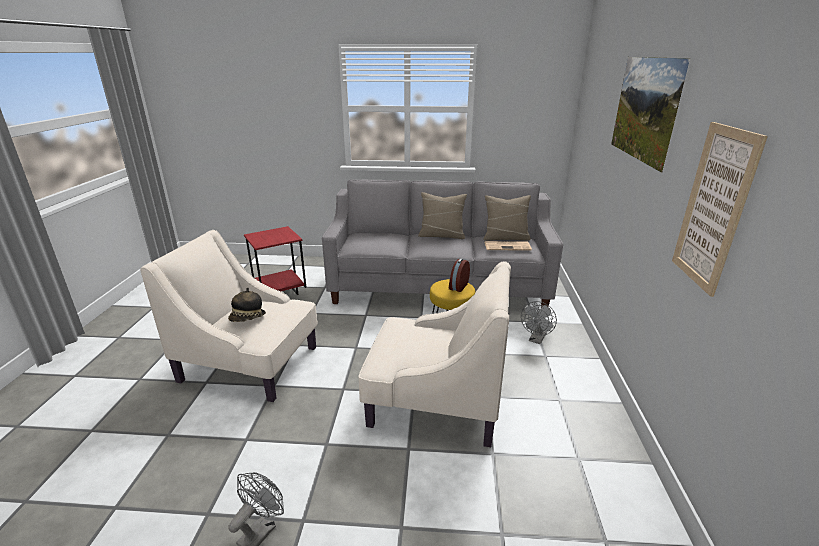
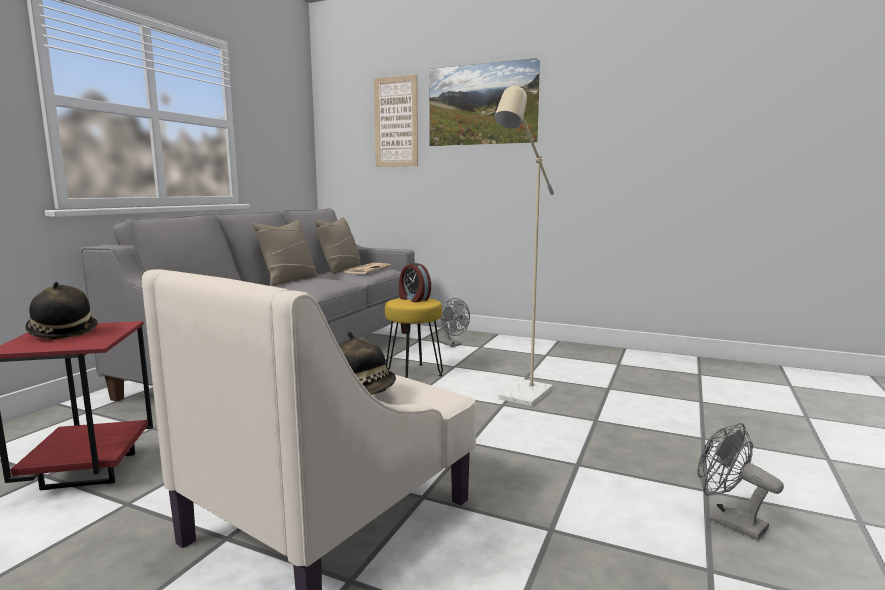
camera: 70 degrees left, 15 degrees down
(276, 233) = (63, 333): none -> hat
(434, 400) = (521, 397): beige armchair -> beige floor lamp
(713, 208) = (617, 143): picture -> picture (396, 122)

